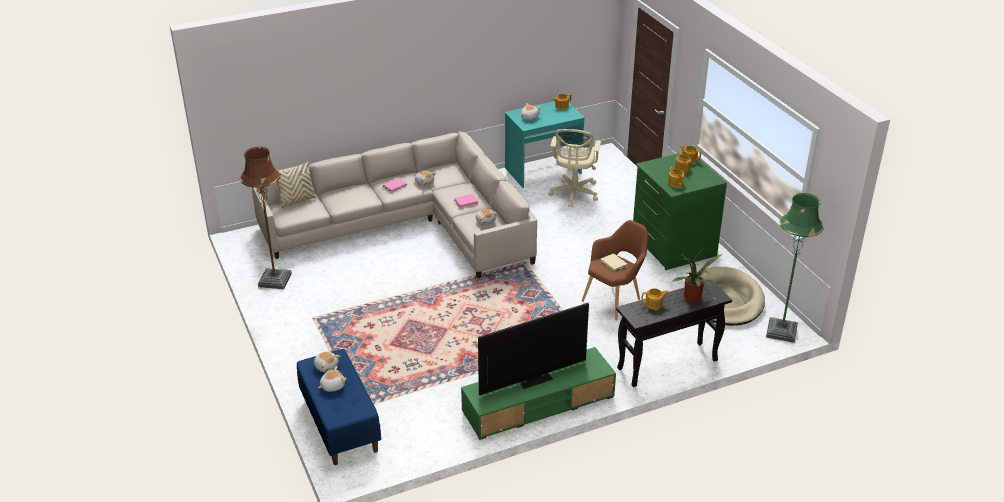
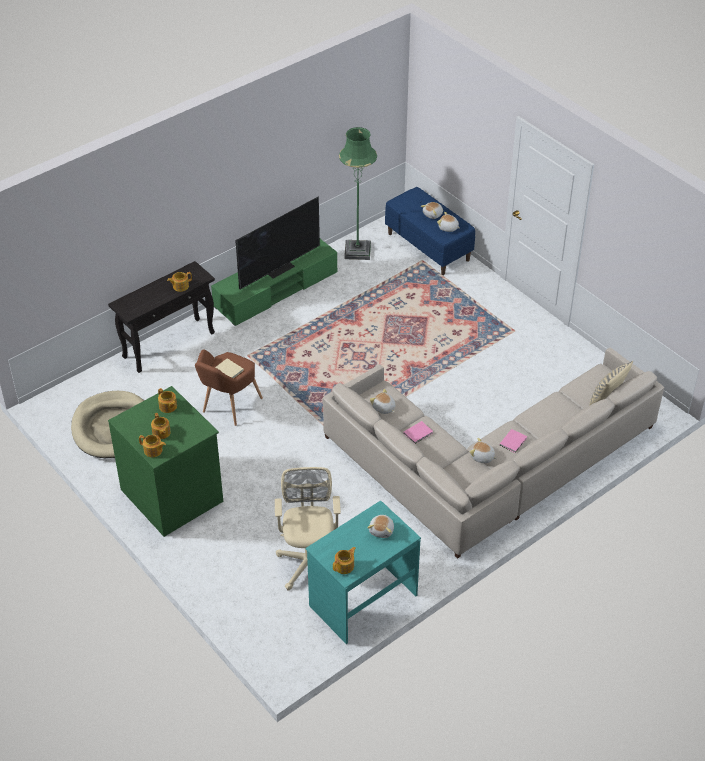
camera: 165 degrees right, 10 degrees up
(275, 280) = (581, 364): brown floor lamp -> none
(693, 298) = (144, 298): potted plant -> none
(781, 331) = (57, 401): green floor lamp -> green floor lamp (357, 251)

